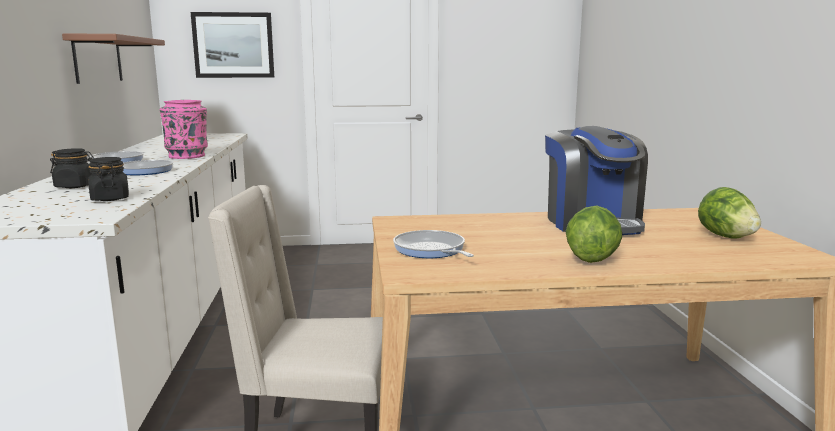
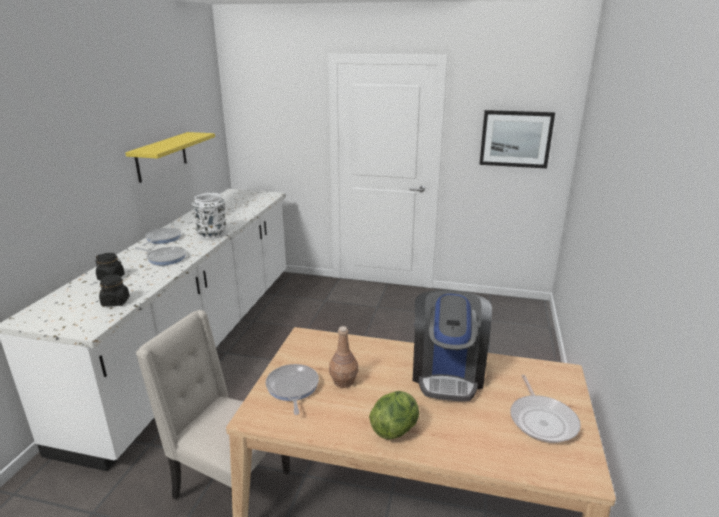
camera: 20 degrees right, 10 degrees up
(98, 59) = (161, 156): brown shelf -> yellow shelf
(187, 156) = (212, 234): pink vase -> white vase
(233, 45) = (279, 123): picture -> picture (515, 139)
(486, 240) = (343, 381): none -> brown bottle
(726, 236) = (542, 420): lettuce -> frying pan

